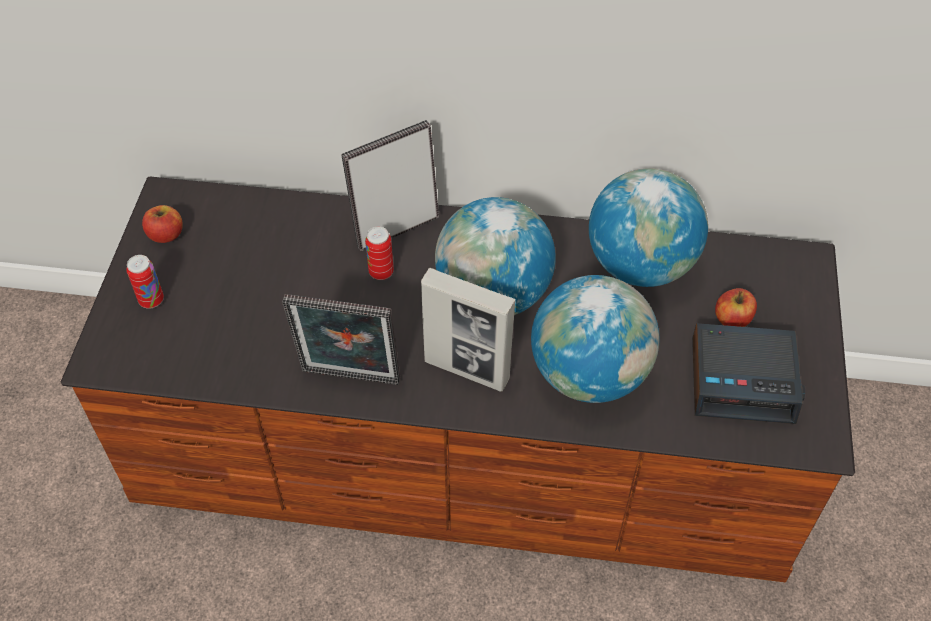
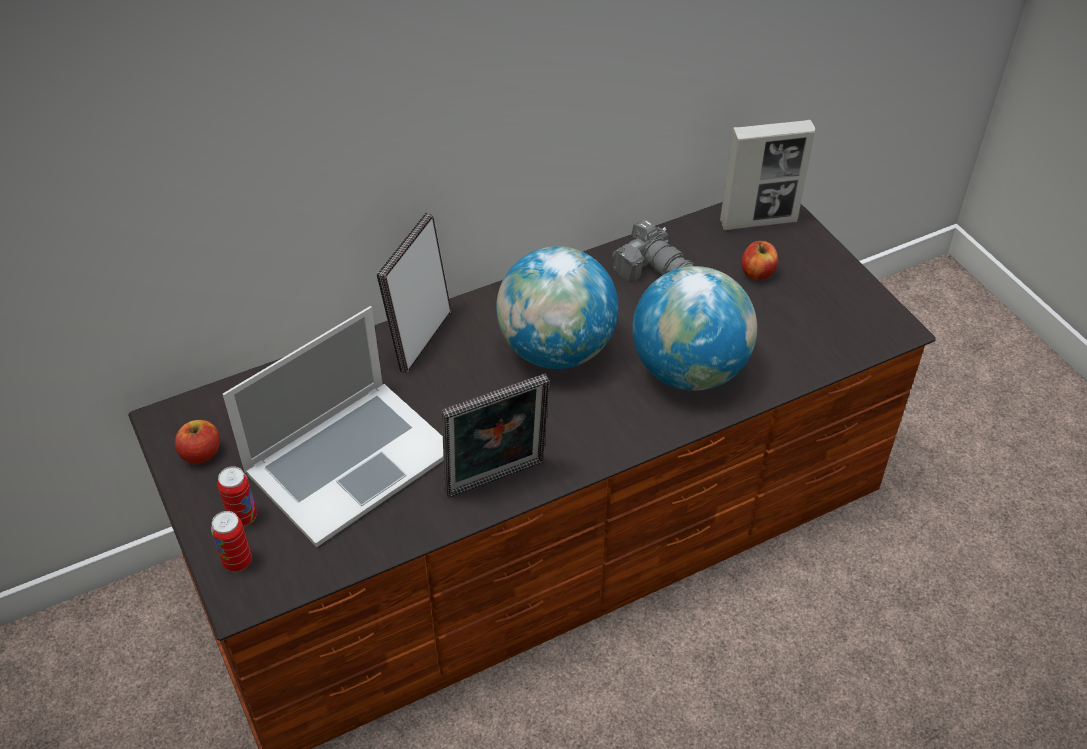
camera: 35 degrees left, 5 degrees down
(259, 298) = (349, 460): none -> laptop
(381, 272) = (442, 381): can -> can (237, 561)
(467, 370) = (589, 419): picture frame -> picture frame (758, 221)
(640, 265) = (652, 267): globe -> camera
(743, 380) = (805, 313): alarm clock -> none

